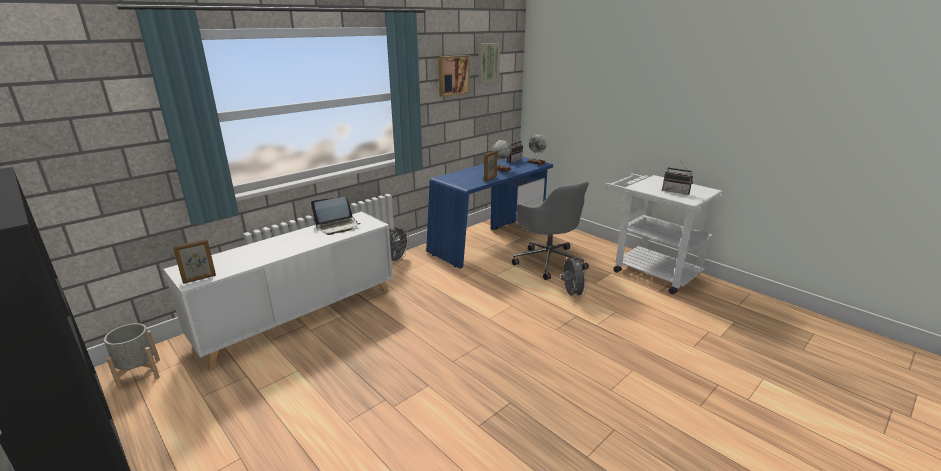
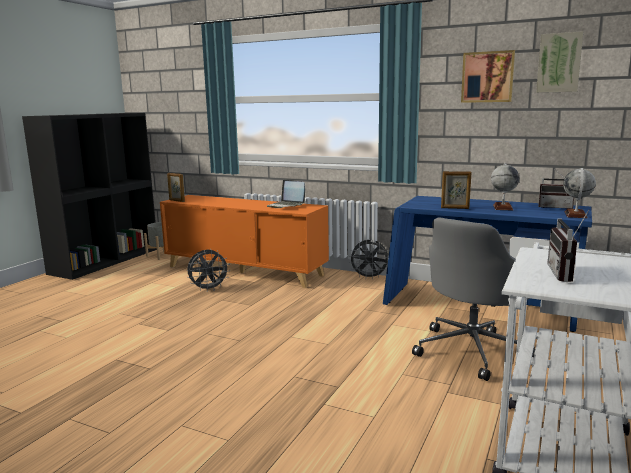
camera: 70 degrees right, 10 degrees down
(300, 316) = (245, 271): white cabinet -> orange cabinet
(571, 294) = (391, 377): grey fan -> grey fan (209, 289)

